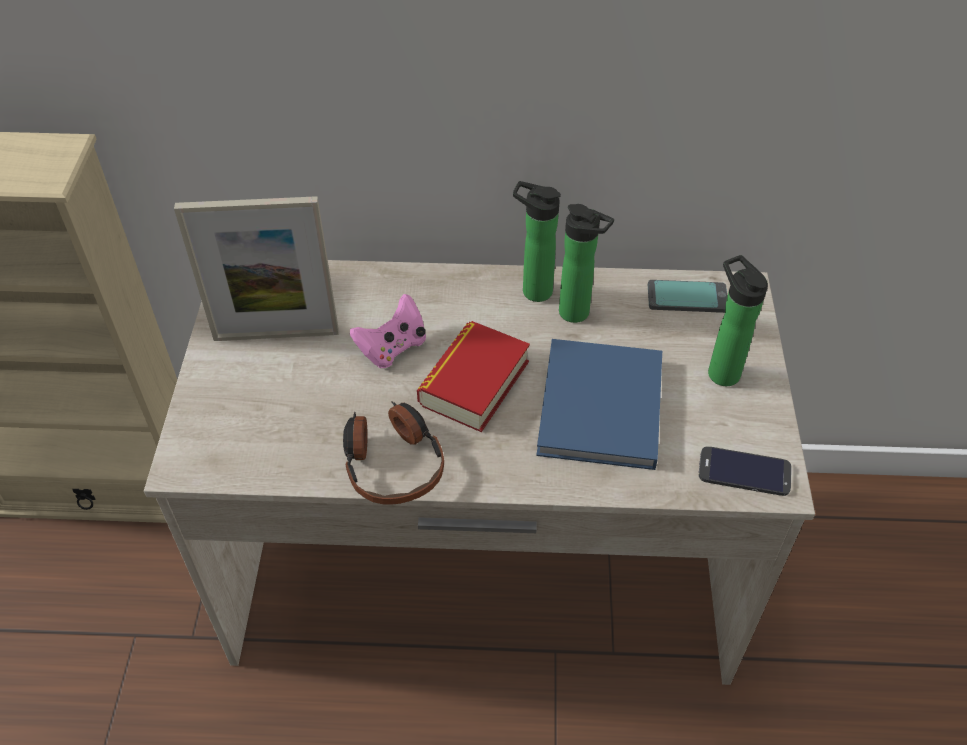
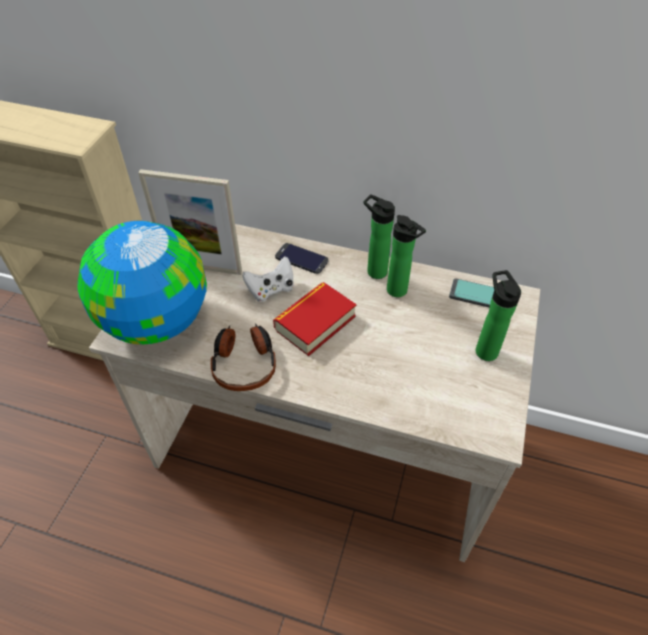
camera: 15 degrees right, 0 degrees up
(234, 431) = (155, 322): none -> globe
(393, 348) = (271, 290): pink game controller -> white game controller
(600, 410) = (392, 358): blue book -> none
(744, 471) = (479, 422): phone -> phone (301, 258)

